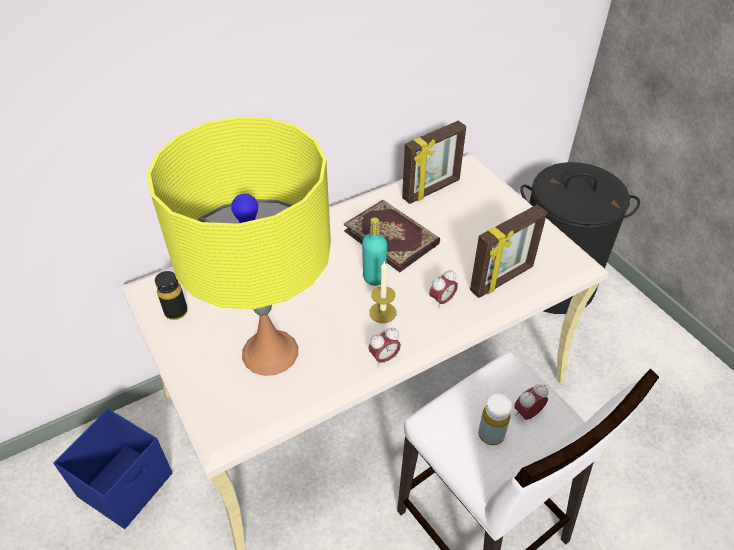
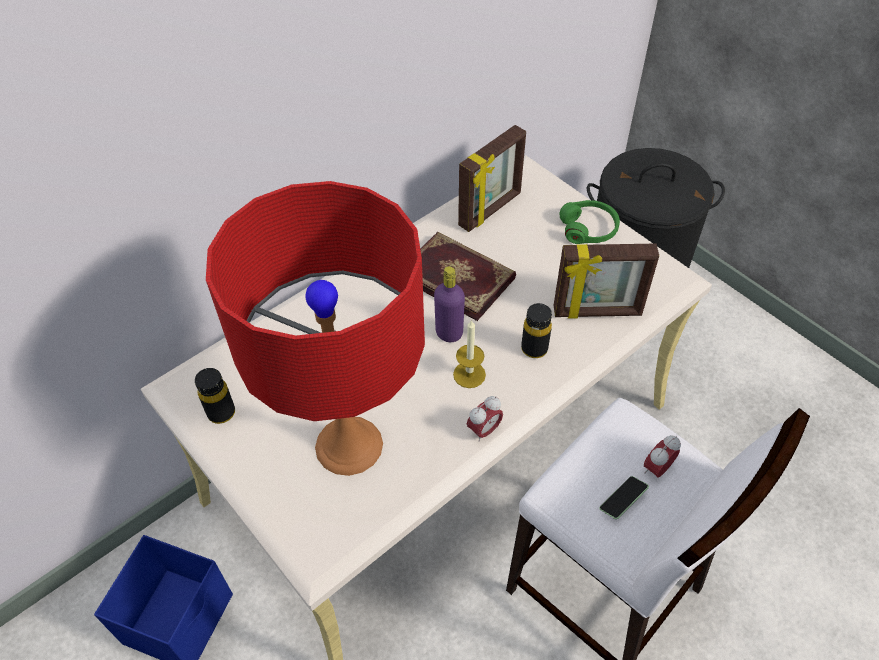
camera: 10 degrees left, 5 degrees up
(270, 352) = (349, 445): yellow table lamp -> red table lamp
(374, 278) = (449, 333): turquoise bottle -> purple bottle
(442, 300) = (534, 349): alarm clock -> black bottle
(491, 434) = (622, 500): yellow bottle -> phone
(502, 279) = (597, 312): picture frame -> picture frame turned 45 degrees clockwise
(510, 214) = (588, 228): none -> green headphones

